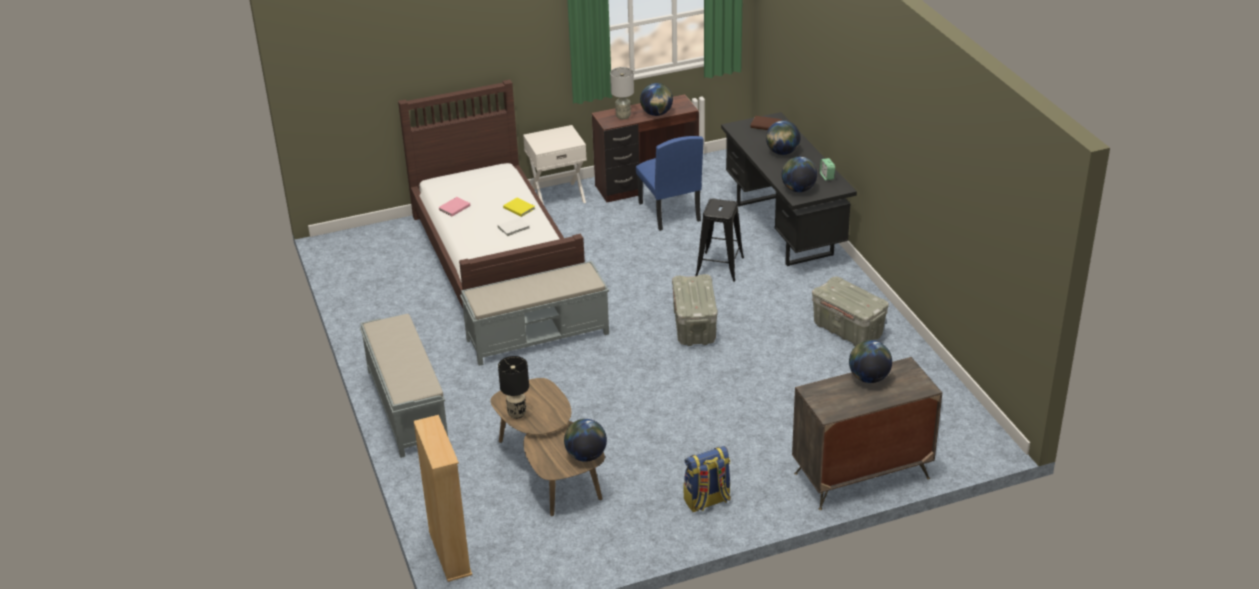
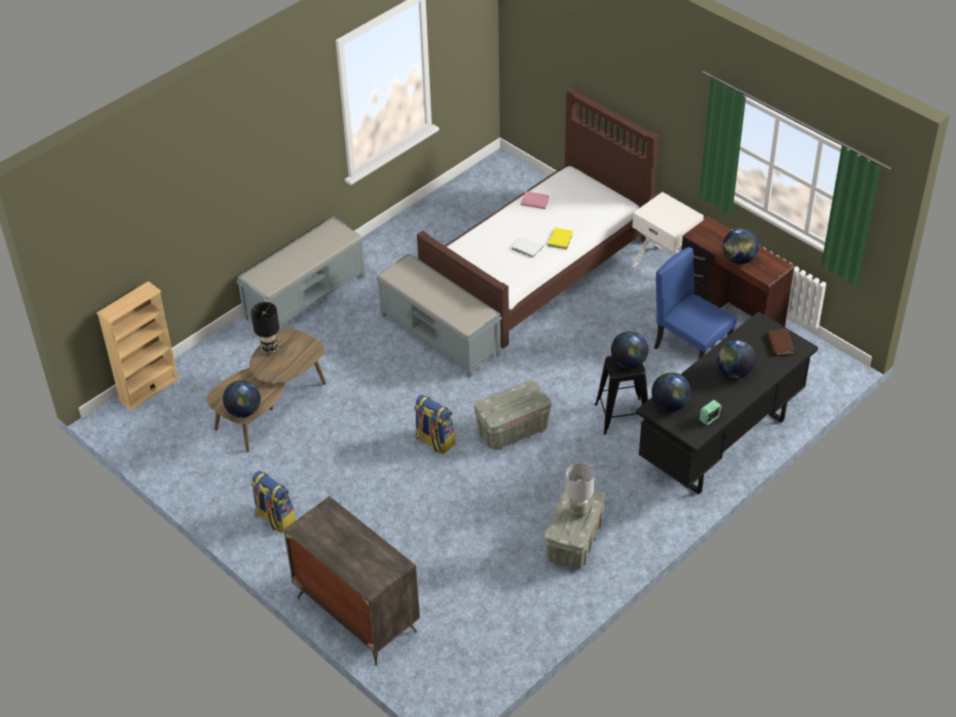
camera: 65 degrees right, 10 degrees up
(623, 116) = (716, 239): grey table lamp -> grey table lamp (578, 512)
(669, 212) = (692, 349): blue chair -> blue chair turned 90 degrees clockwise
(675, 375) = (434, 441): none -> backpack
(868, 378) = (366, 542): globe -> globe (629, 362)

